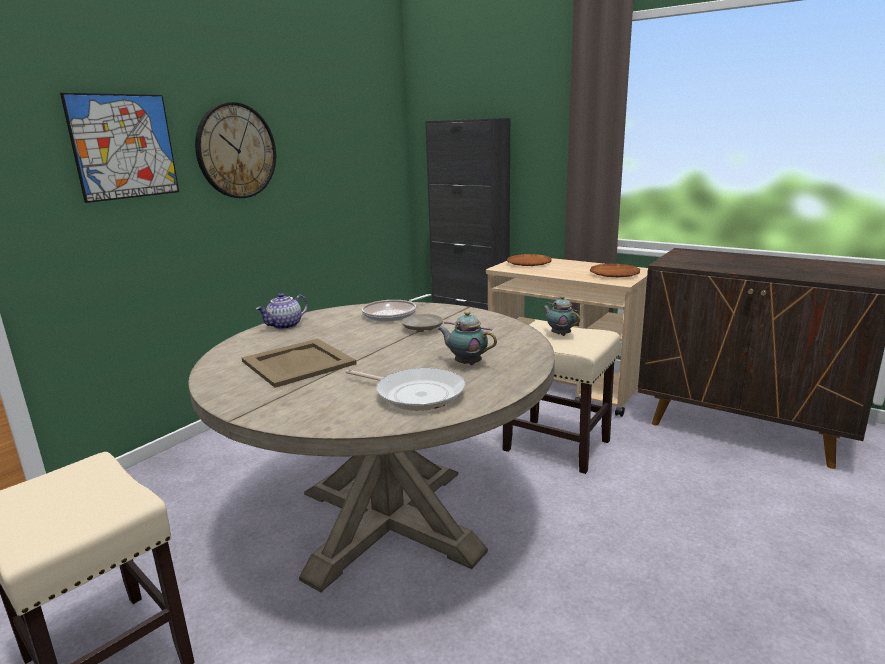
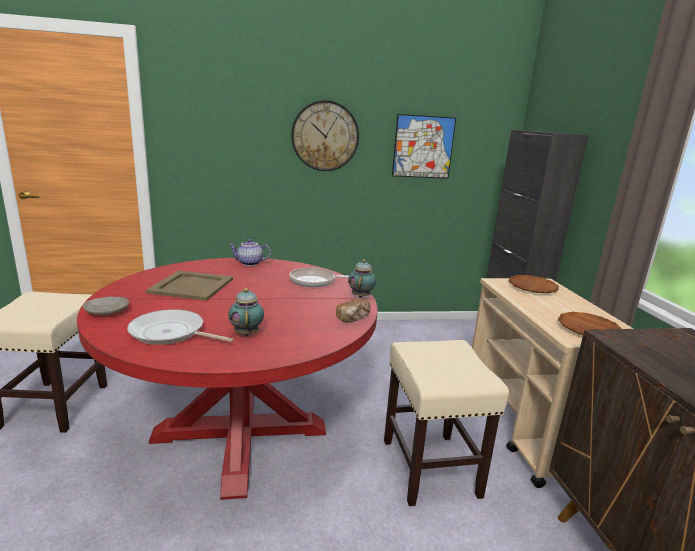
camera: 45 degrees right, 0 degrees up
(124, 146) = (239, 124): picture -> picture (423, 147)
(388, 520) = (240, 432): beige dining table -> red dining table
(415, 394) = (171, 333): frying pan -> frying pan turned 120 degrees clockwise
(422, 328) = (300, 298): beige plate -> beige plate (107, 311)
(499, 322) = (353, 318): none -> bread
(560, 334) = (449, 360): teapot -> teapot (361, 296)

